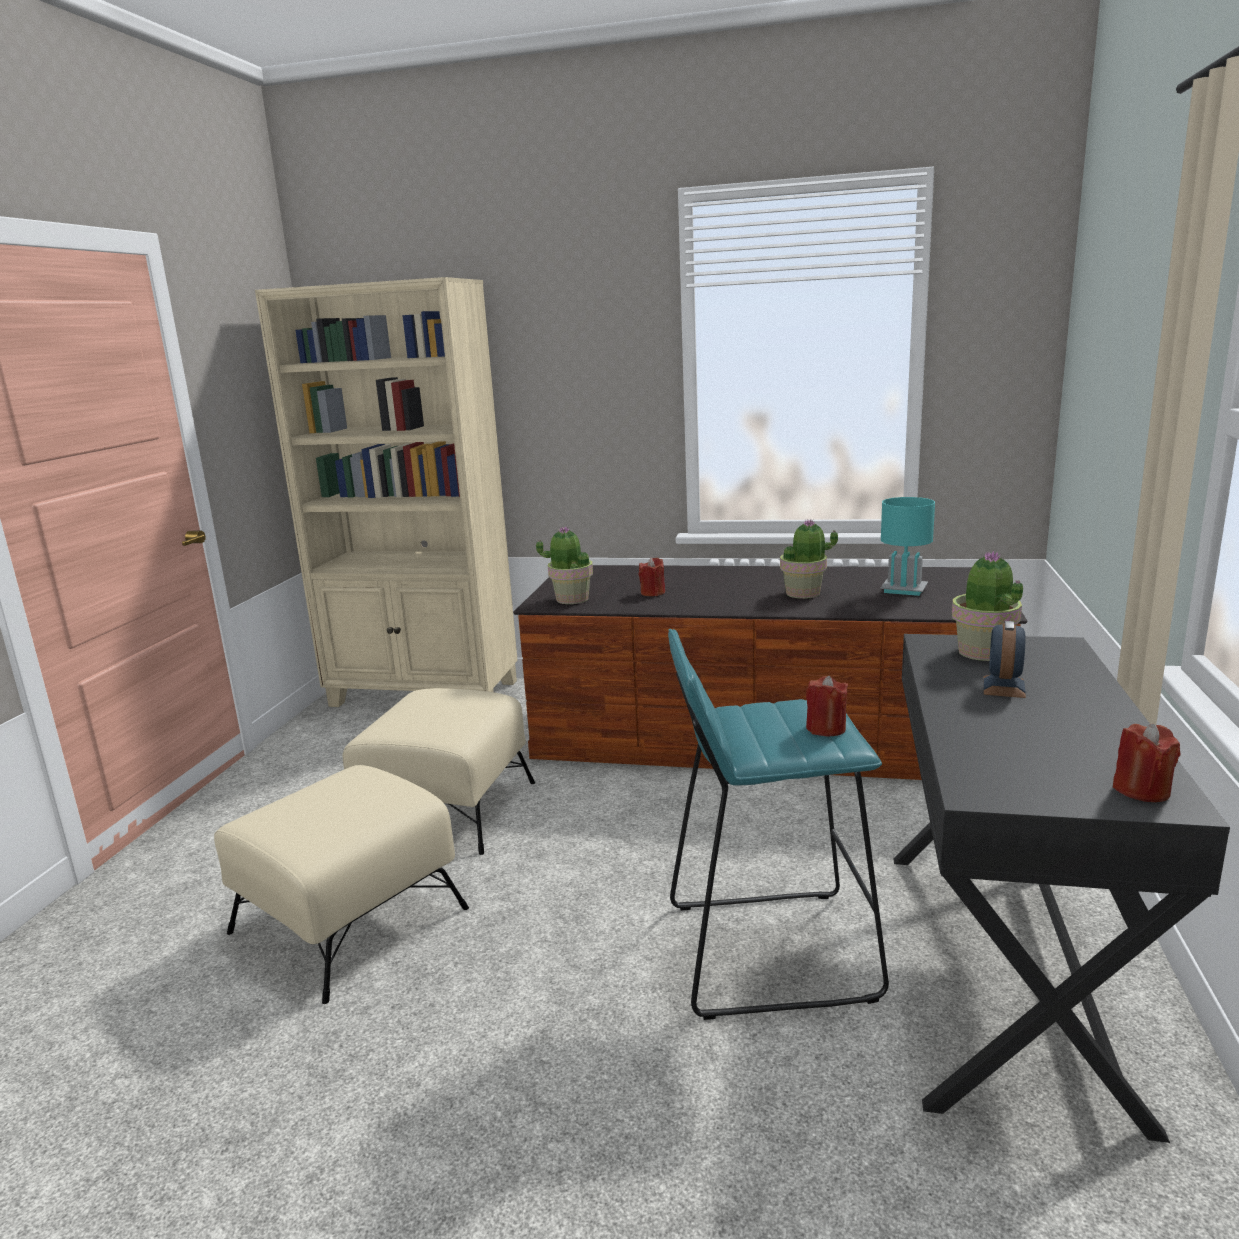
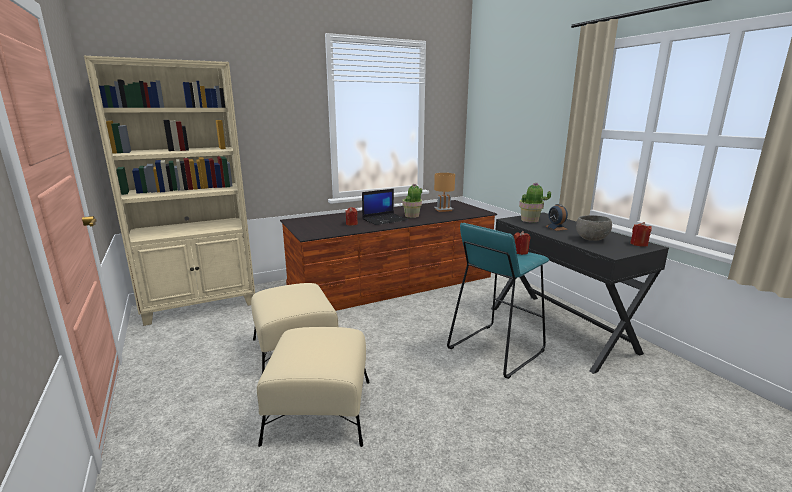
camera: 40 degrees left, 0 degrees up
(572, 599) = (319, 231): potted plant -> none
(731, 593) = (385, 219): none -> laptop
(903, 590) = (443, 210): turquoise table lamp -> brown table lamp
(1023, 740) = (591, 239): none -> grey bowl

